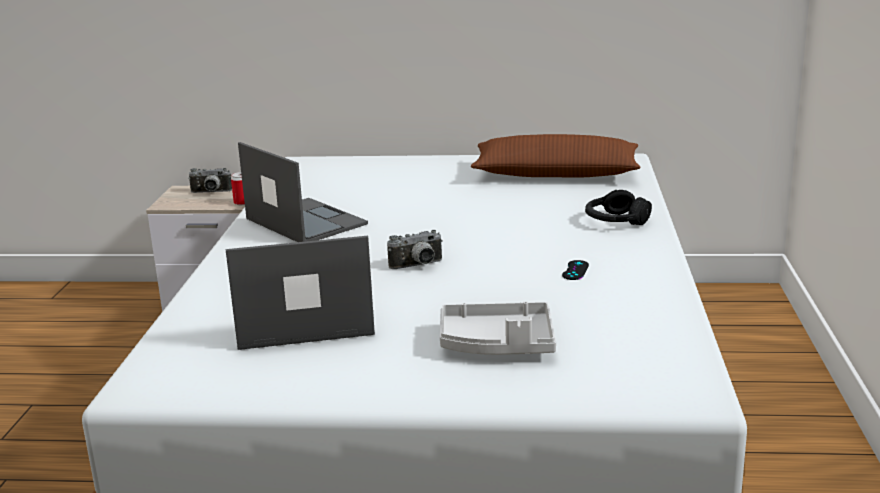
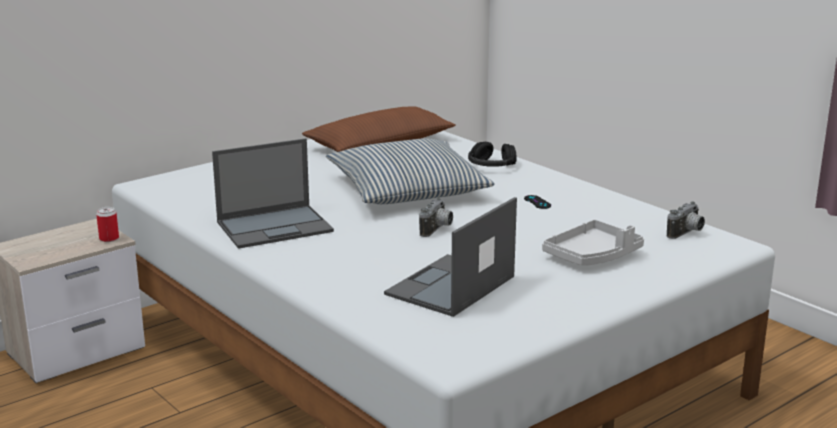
camera: 45 degrees left, 0 degrees up
(210, 192) = (52, 240): camera -> camera (687, 233)
(304, 221) = (276, 226): laptop -> laptop turned 150 degrees clockwise
(482, 221) = (408, 189): none -> pillow

